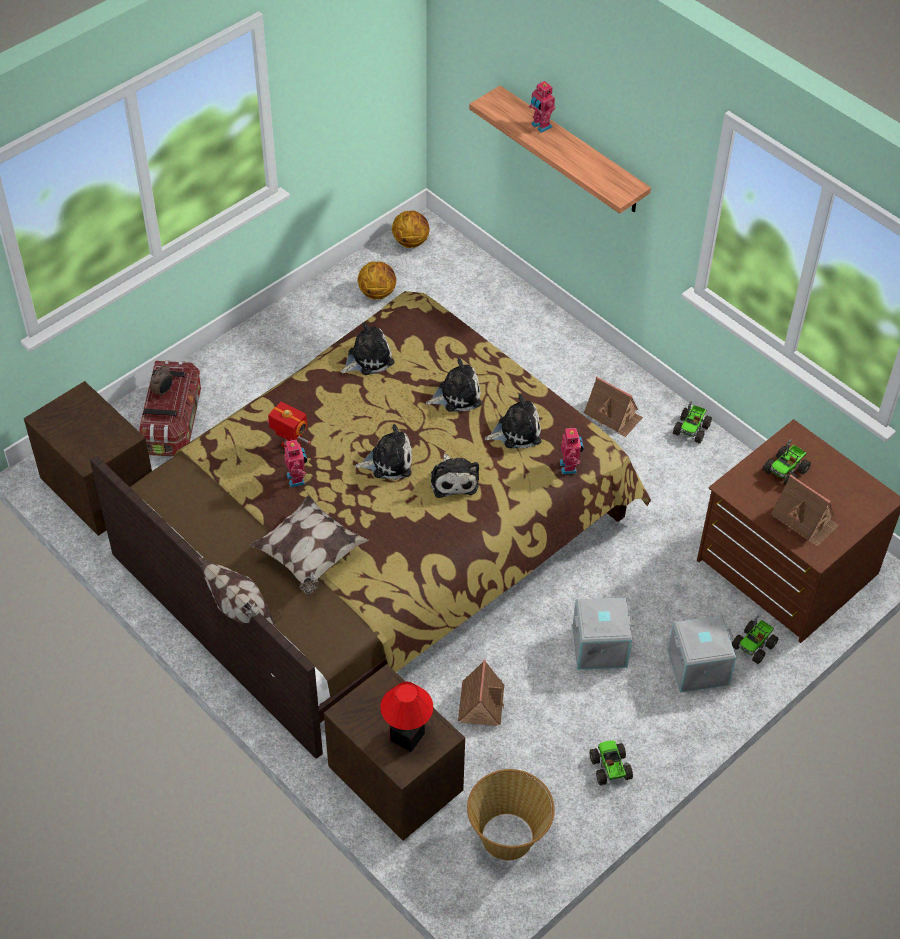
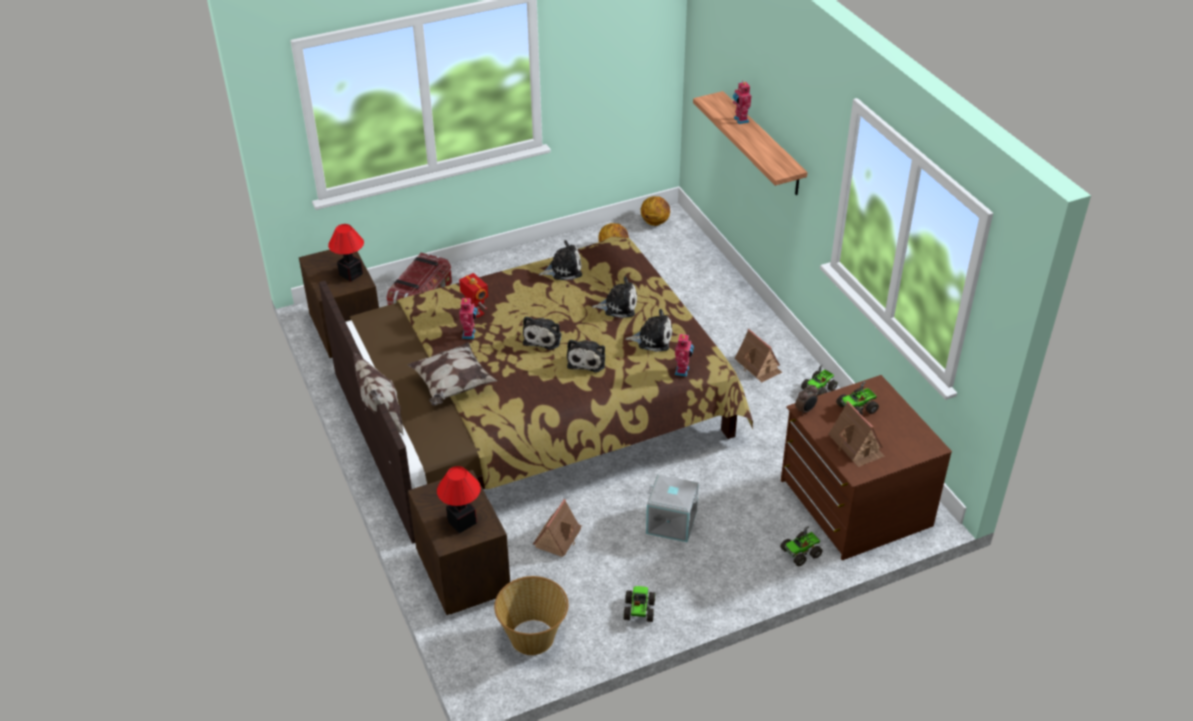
camera: 20 degrees right, 10 degrees down
(105, 428) = (350, 274): none -> table lamp
(163, 391) = (417, 272): alarm clock -> alarm clock (805, 410)
(388, 461) = (543, 338): plush toy -> plush toy turned 90 degrees clockwise
(697, 668) = (745, 557): grey storage box -> none

